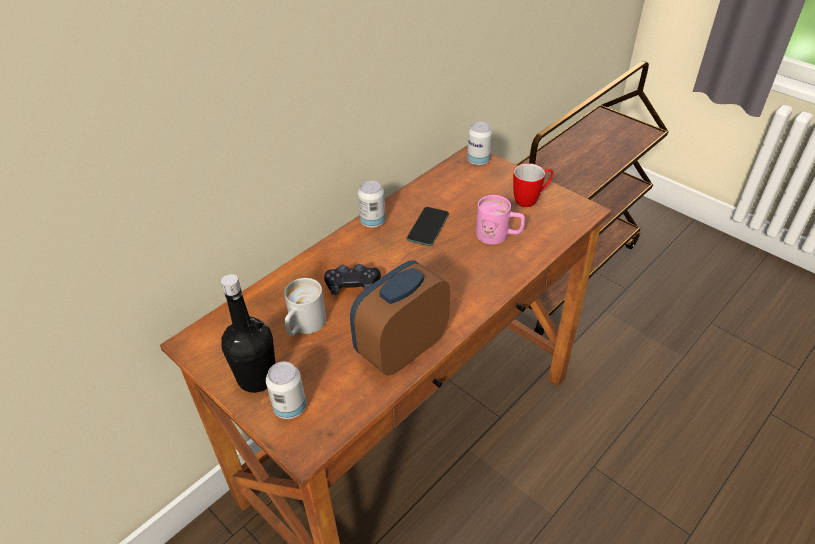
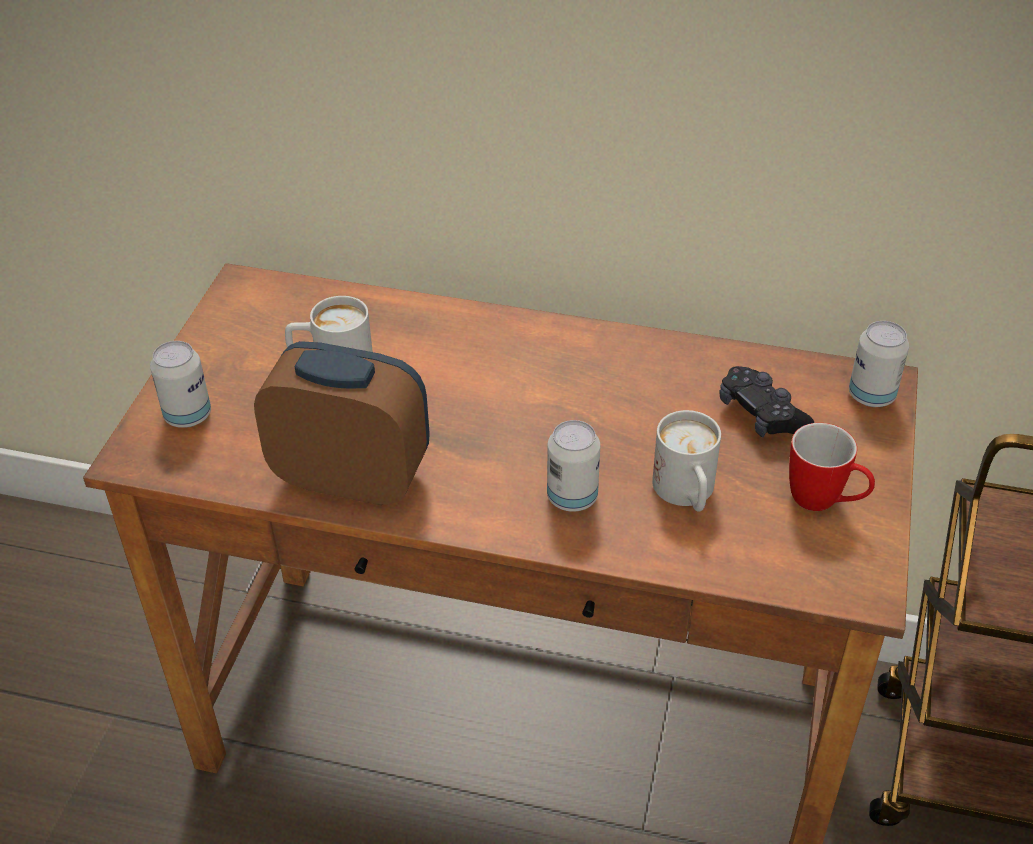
camera: 60 degrees right, 0 degrees up
(257, 378) = (219, 365): black bottle -> none
(352, 286) = (441, 377): black game controller -> black game controller (761, 415)
(373, 222) = (596, 339): can -> can (572, 497)
(428, 227) = (636, 403): phone -> none
(499, 235) = (687, 494): pink mug -> white mug

